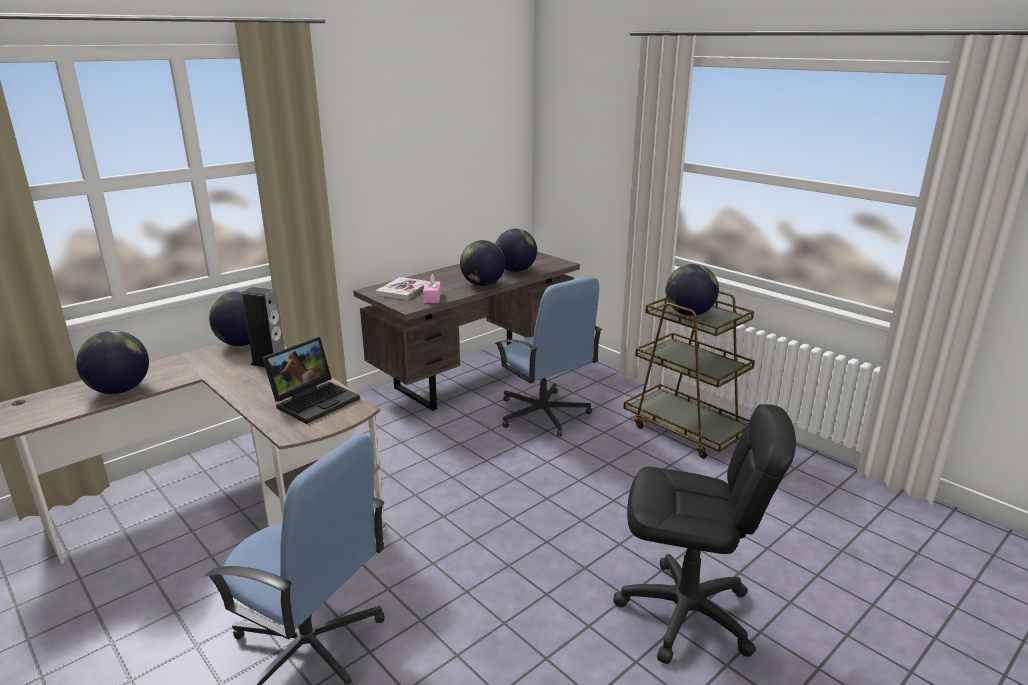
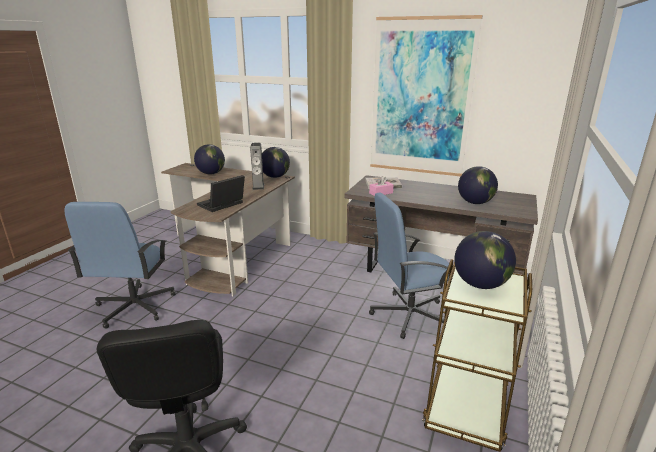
camera: 65 degrees right, 0 degrees up
(315, 400) = (221, 205): laptop -> laptop turned 120 degrees clockwise
(404, 165) = (421, 98): none -> picture
(482, 284) = (428, 200): globe -> none
(543, 414) = (408, 315): blue office chair -> blue office chair turned 45 degrees clockwise

